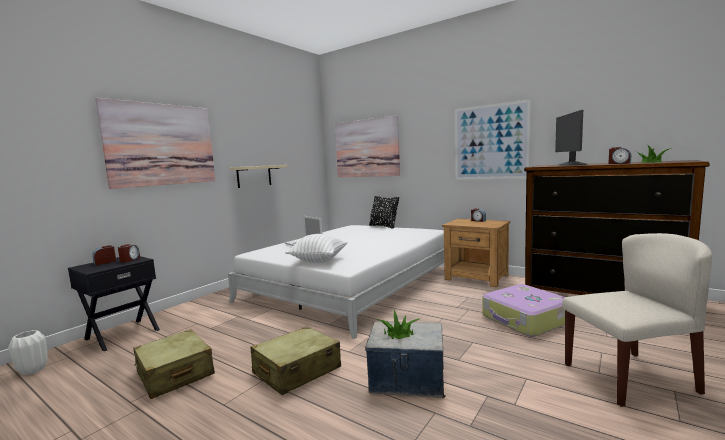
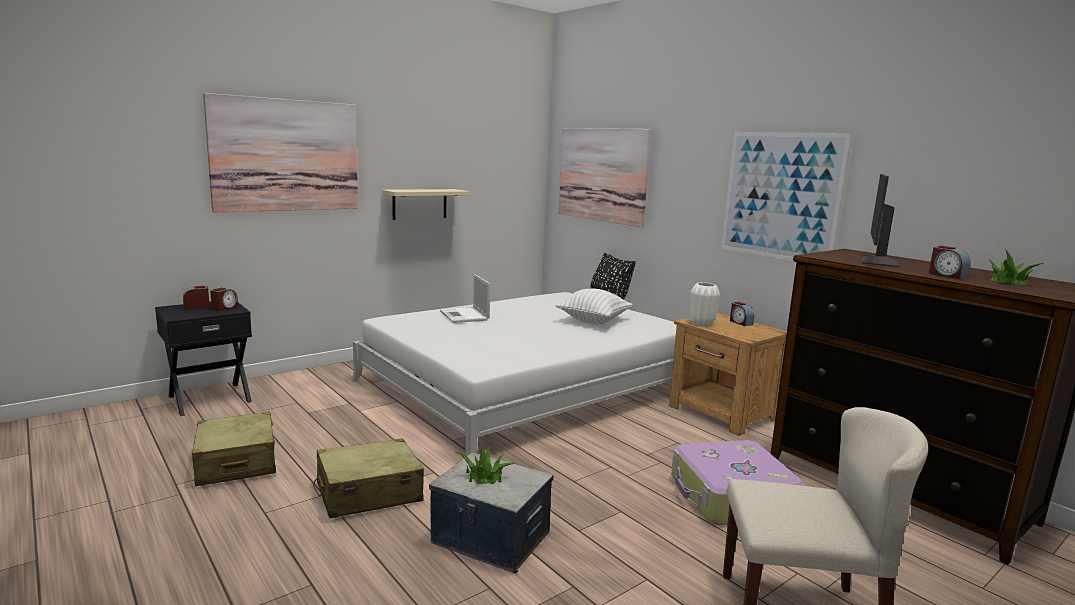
camera: 15 degrees right, 5 degrees up
(33, 370) = (103, 422): white vase -> white vase (701, 324)
(318, 260) = (457, 348): white pillow -> white pillow (593, 321)

